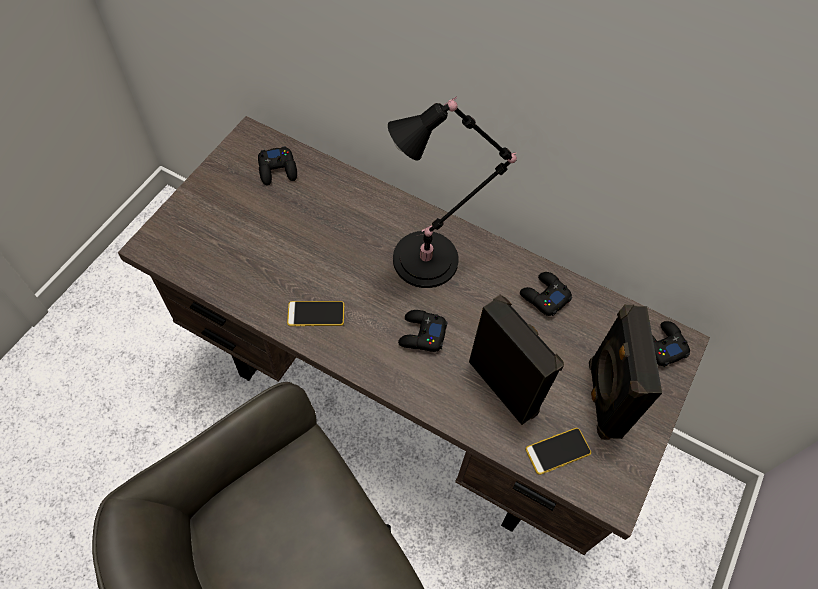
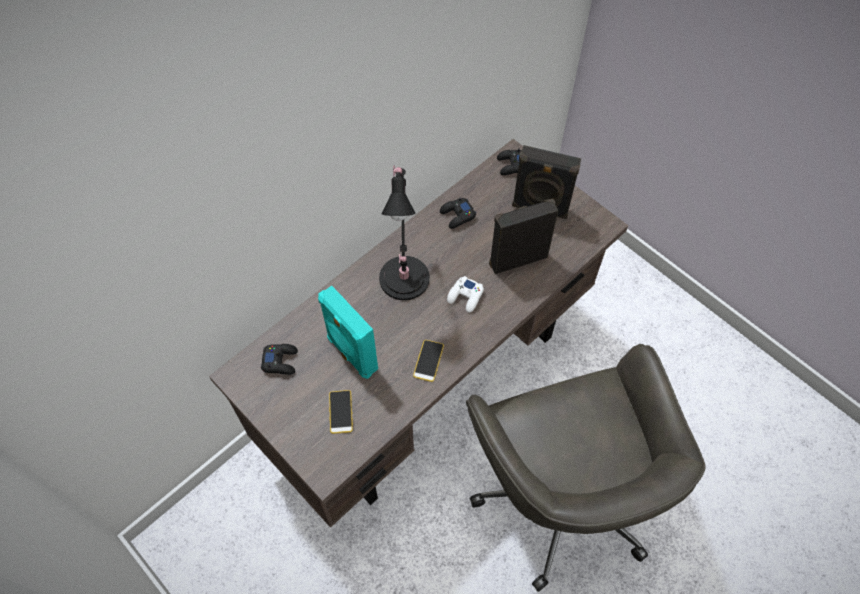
camera: 70 degrees left, 0 degrees up
(303, 232) = (351, 354): none -> turquoise speaker
(421, 334) = (465, 296): black game controller -> white game controller
(558, 451) = (569, 244): phone -> phone (341, 412)

